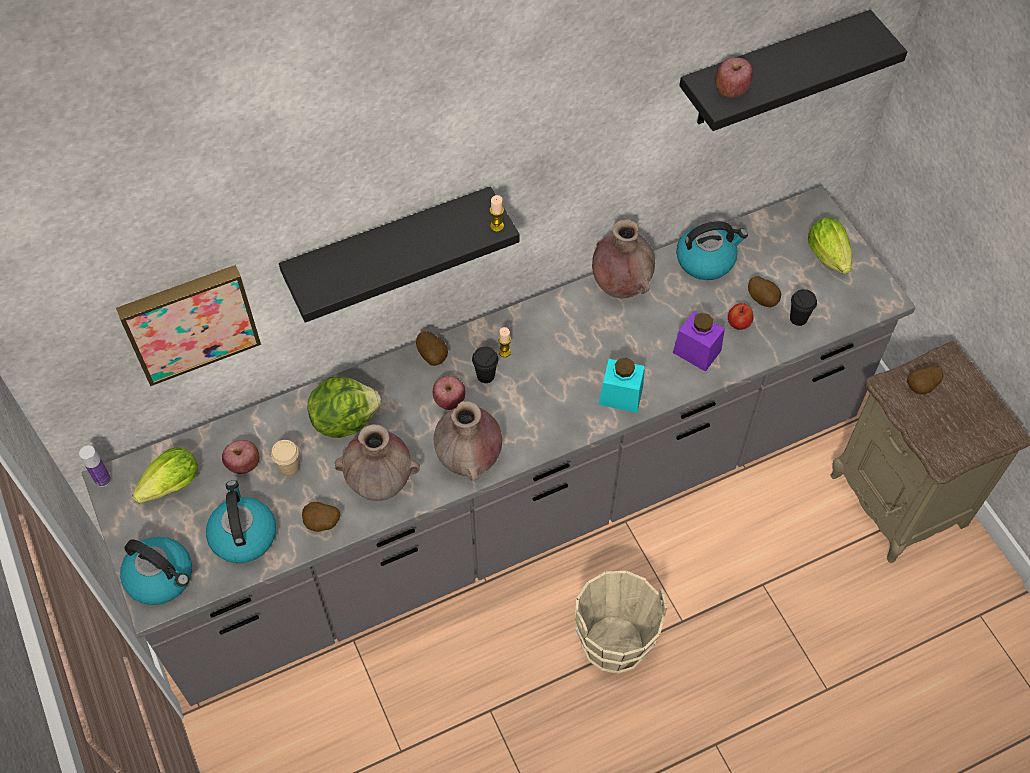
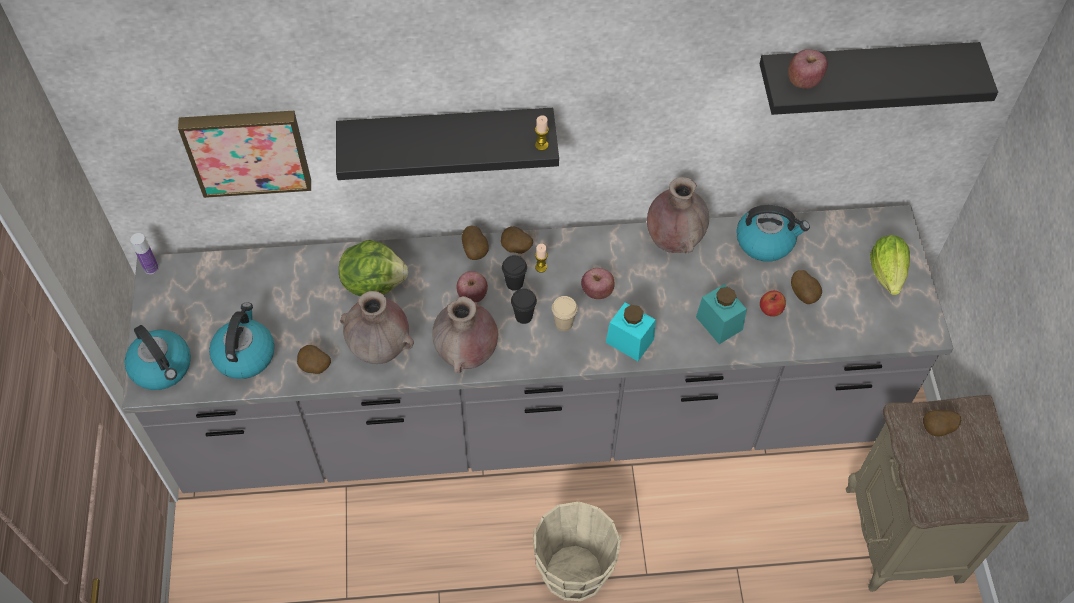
camera: 20 degrees right, 0 degrees up
(169, 488) = (201, 293): lettuce -> none
(244, 465) = (271, 294): apple -> apple (597, 292)
(289, 468) = (308, 309): beige cup -> beige cup (563, 324)
(472, 341) = (516, 249): none -> potato
(697, 351) = (719, 323): purple jar -> turquoise jar
(798, 318) = (830, 323): black cup -> black cup (523, 316)

